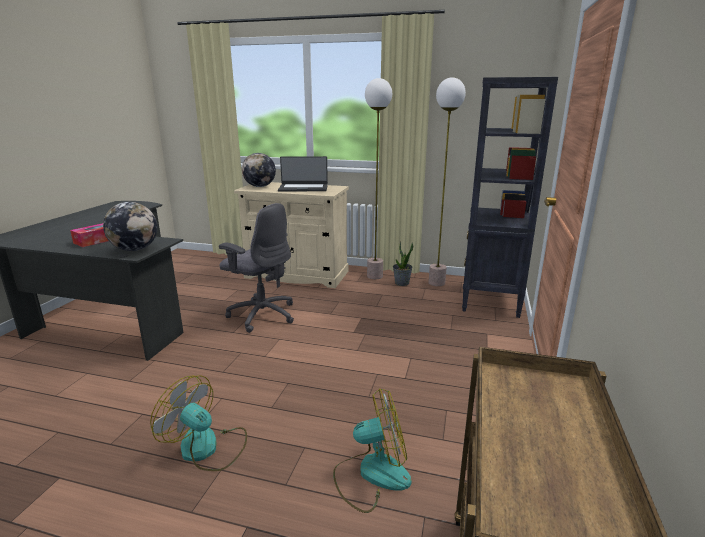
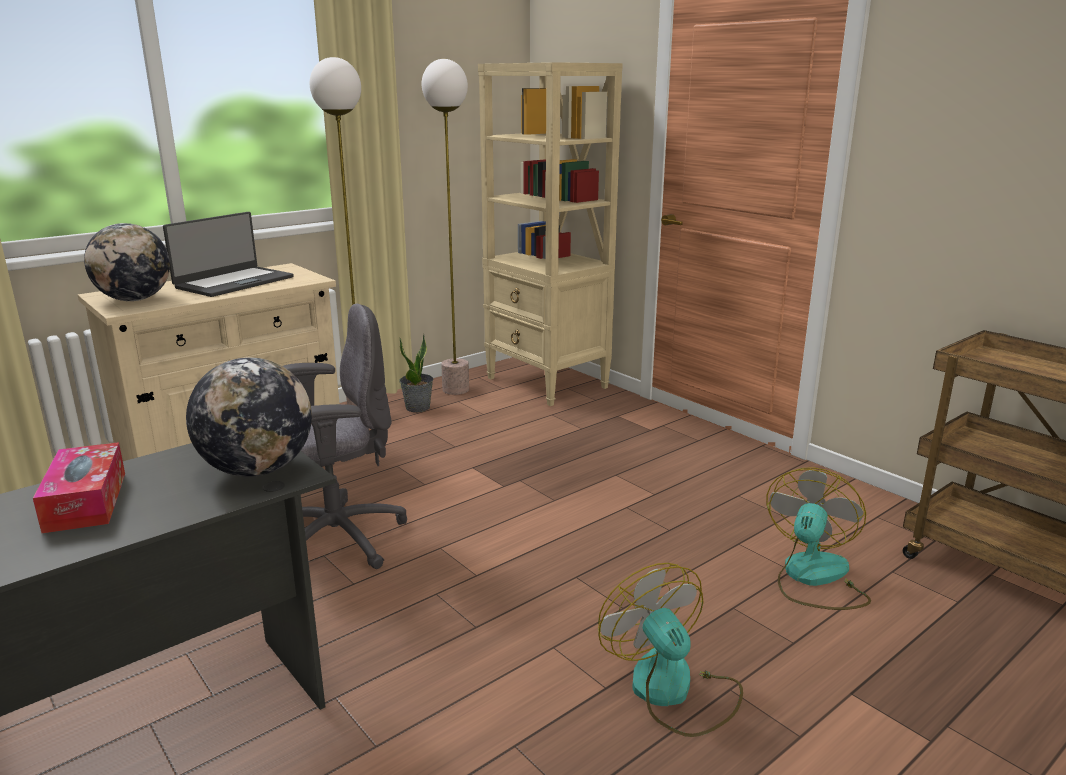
camera: 55 degrees left, 0 degrees up
(207, 448) = (673, 691): fan -> fan turned 90 degrees clockwise
(490, 300) = (547, 383): black bookcase -> beige bookcase

